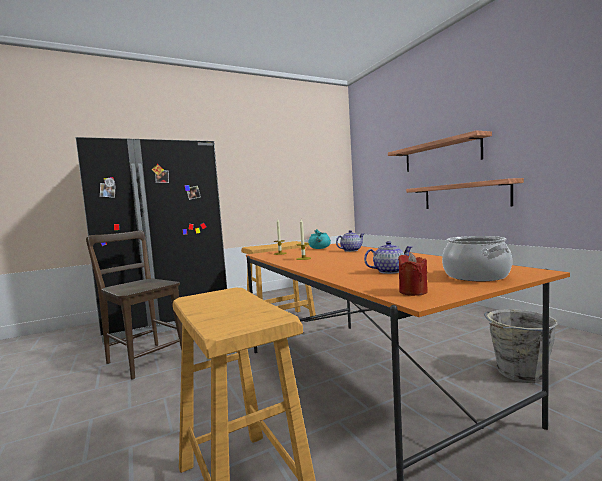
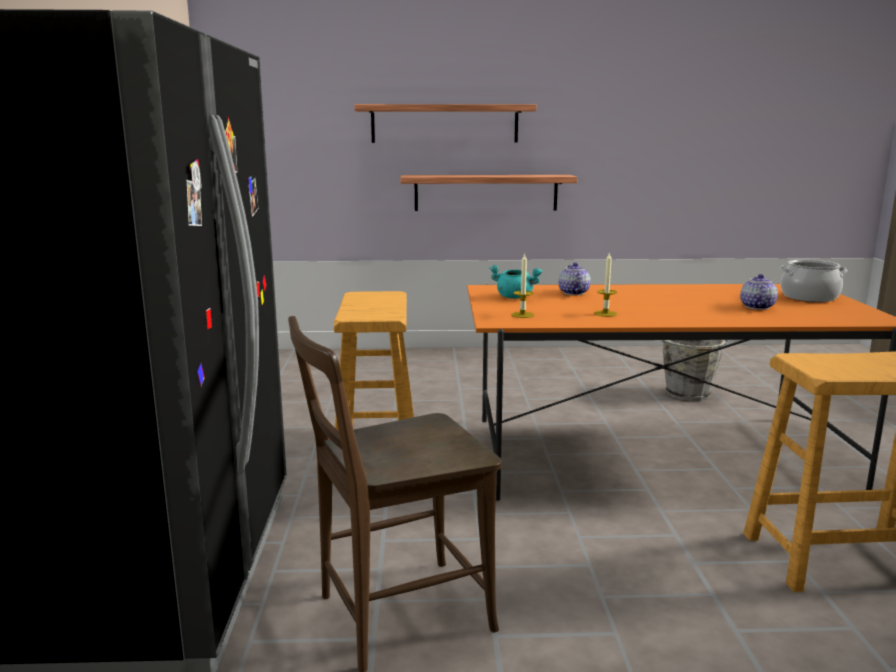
camera: 65 degrees left, 10 degrees up
(413, 292) = (857, 317): red candle -> none

